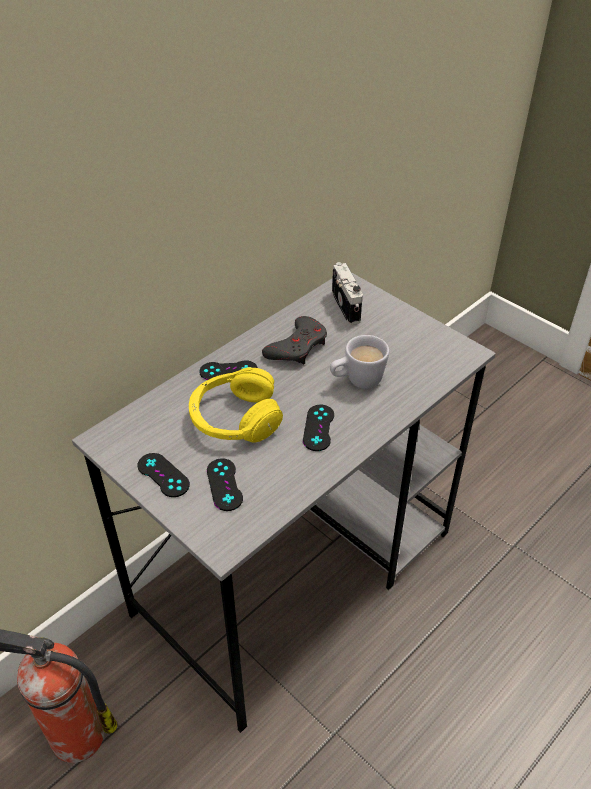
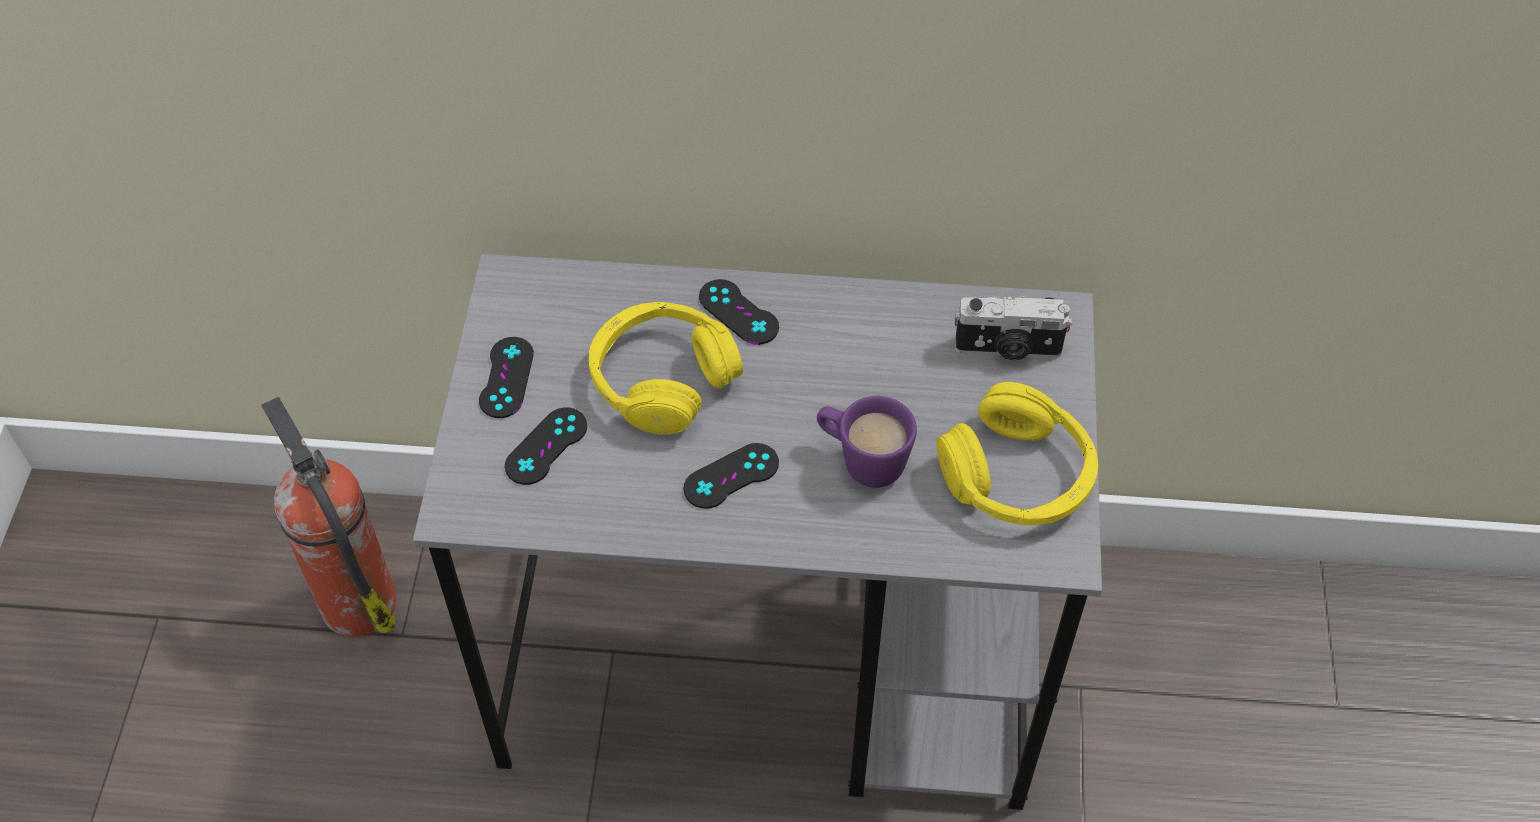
camera: 50 degrees right, 10 degrees up
(297, 346) = (861, 351): grey game controller -> none
(347, 306) = (1008, 349): camera -> camera turned 60 degrees clockwise
(357, 381) = (862, 461): white mug -> purple mug
(415, 341) = (1018, 476): none -> yellow headphones

